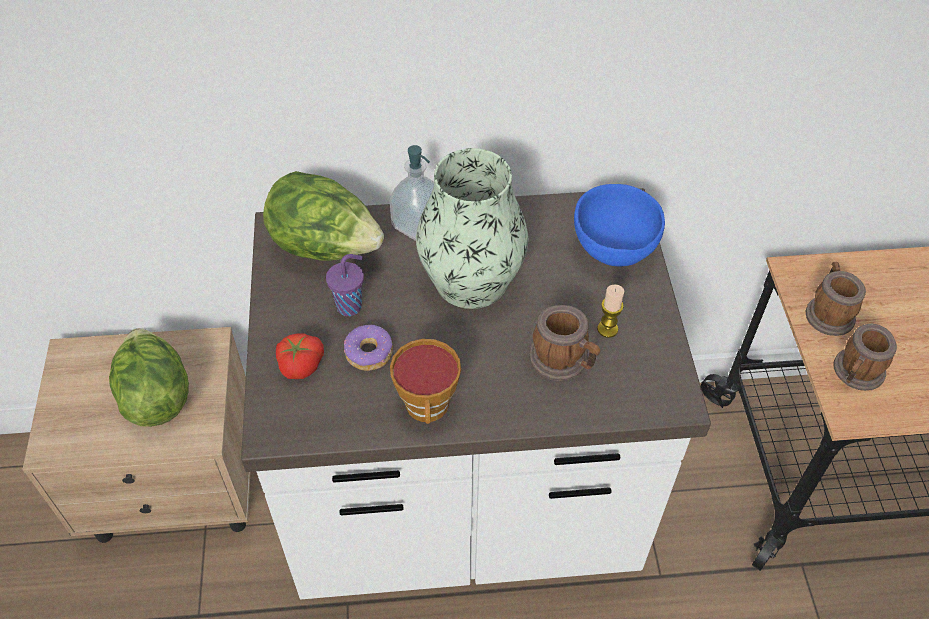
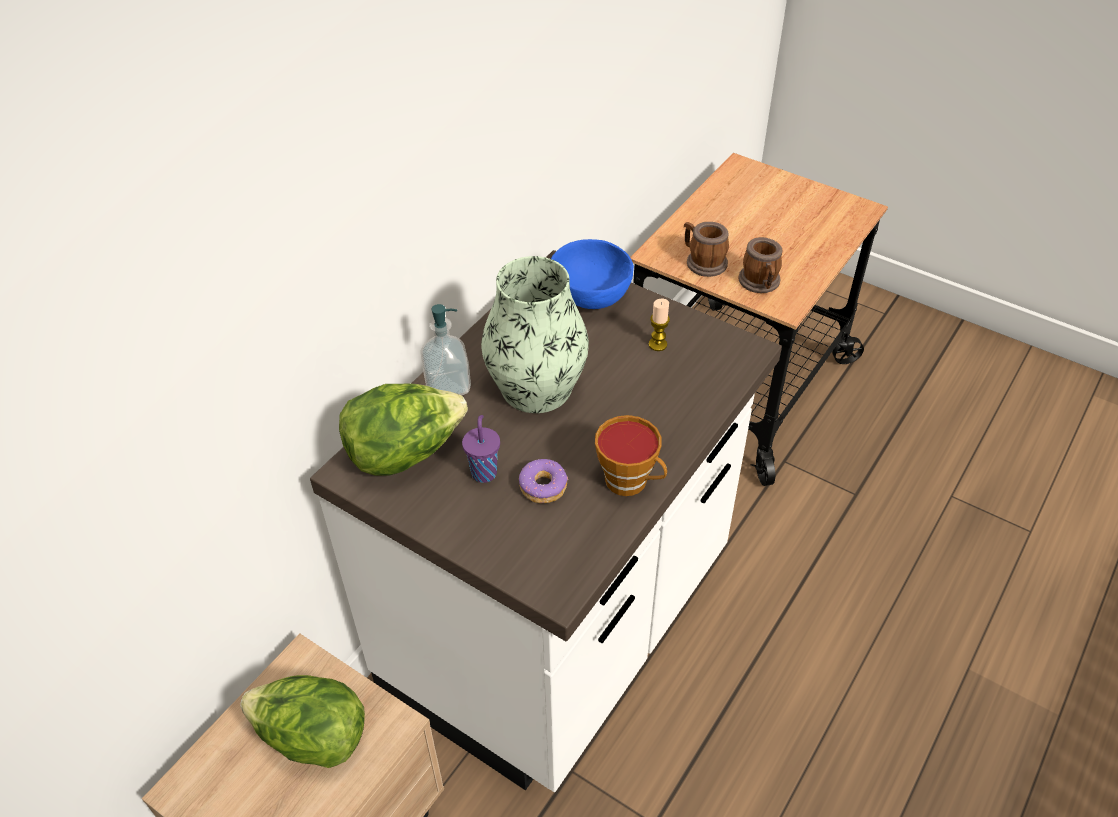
camera: 50 degrees left, 5 degrees down
(299, 364) = (509, 536): tomato -> none
(564, 361) = (662, 383): mug -> none

